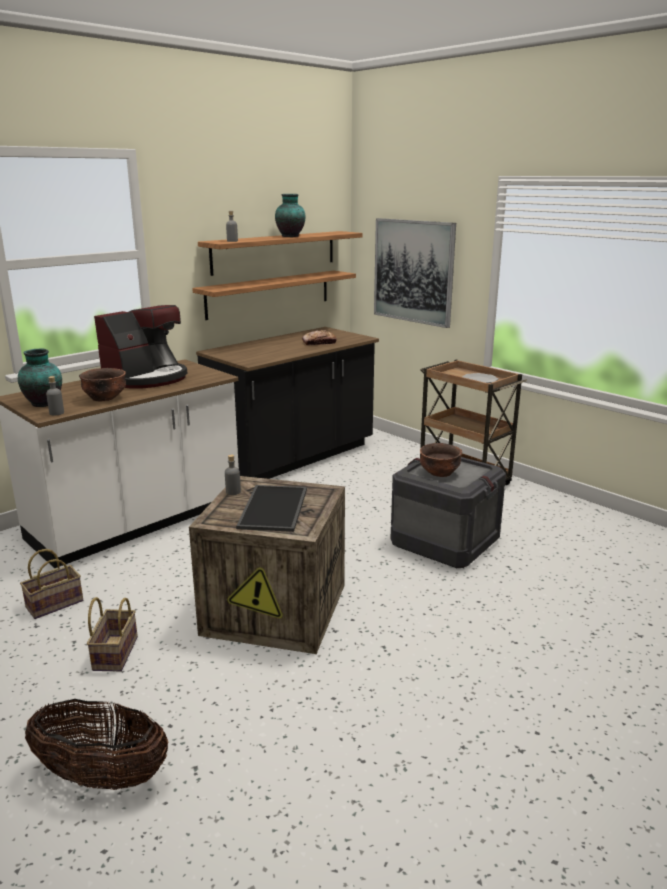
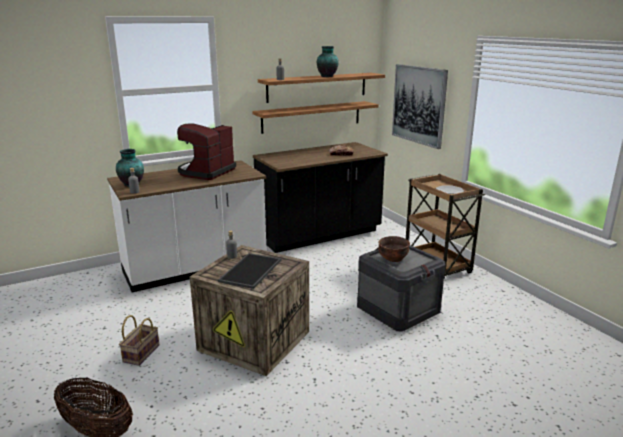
camera: 15 degrees right, 0 degrees up
(55, 603) = (122, 315): basket -> none
(105, 398) = (170, 184): brown bowl -> none
(146, 378) = (206, 172): coffee machine -> coffee machine turned 150 degrees clockwise

